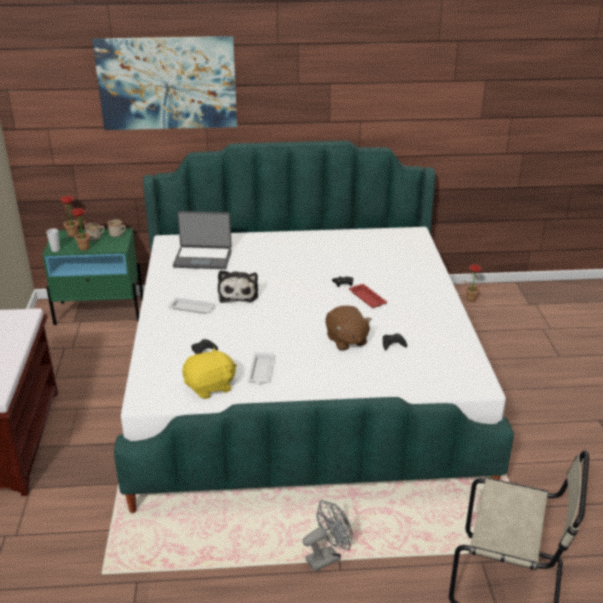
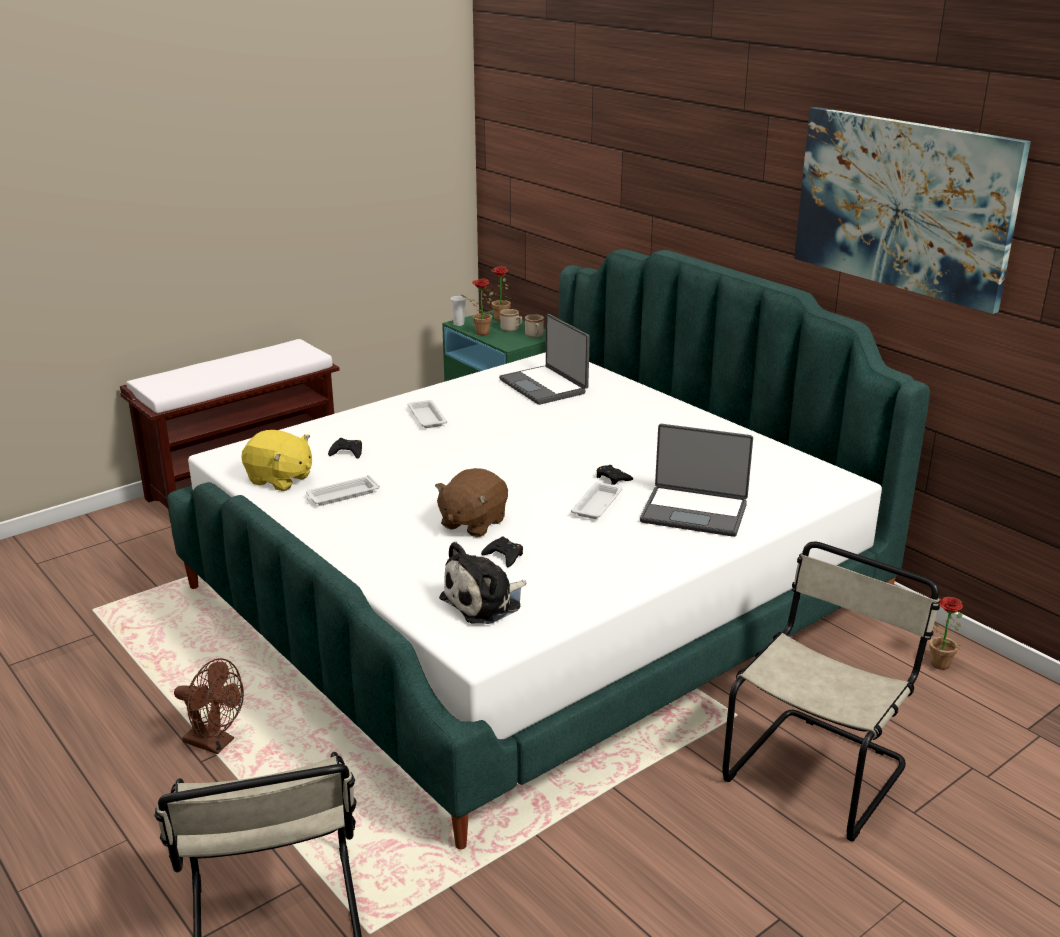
camera: 55 degrees right, 5 degrees down
(167, 83) = (617, 143): picture -> picture (903, 205)
(238, 294) = (493, 429): plush toy -> plush toy (485, 602)
(327, 557) = (215, 743): grey fan -> brown fan
(366, 298) = (597, 504): red tray -> white tray
(403, 277) = (694, 512): none -> laptop
(515, 364) = (819, 769): none -> beige chair

